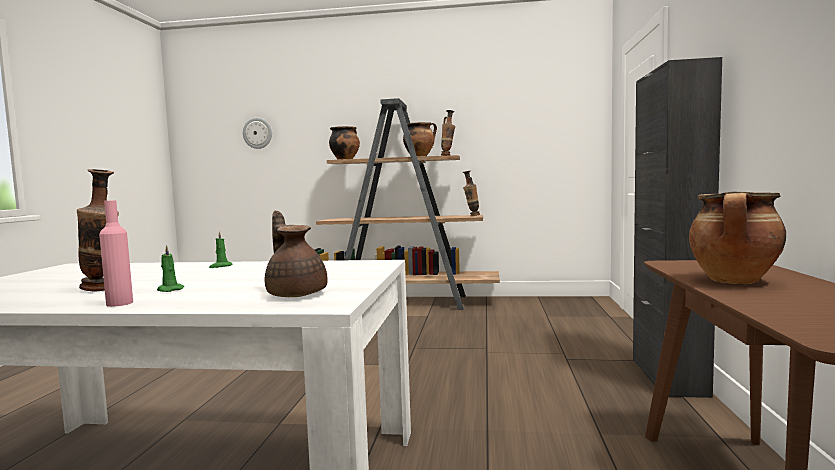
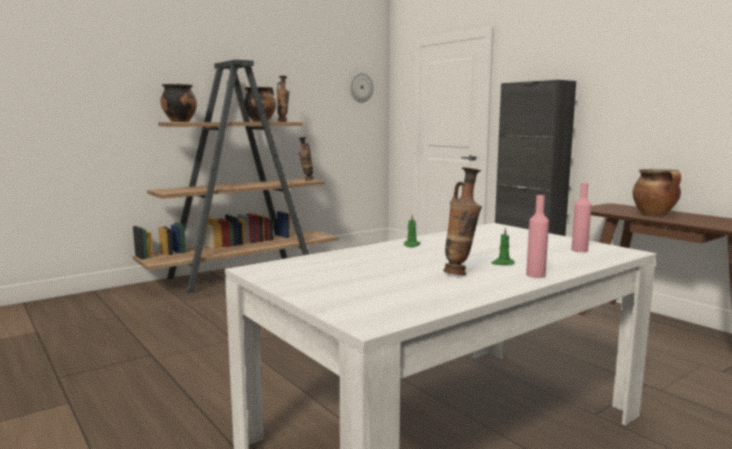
camera: 45 degrees left, 5 degrees up
(257, 133) = (34, 79): wall clock -> wall clock (361, 87)
(296, 293) = (579, 250): brown teapot -> pink bottle

